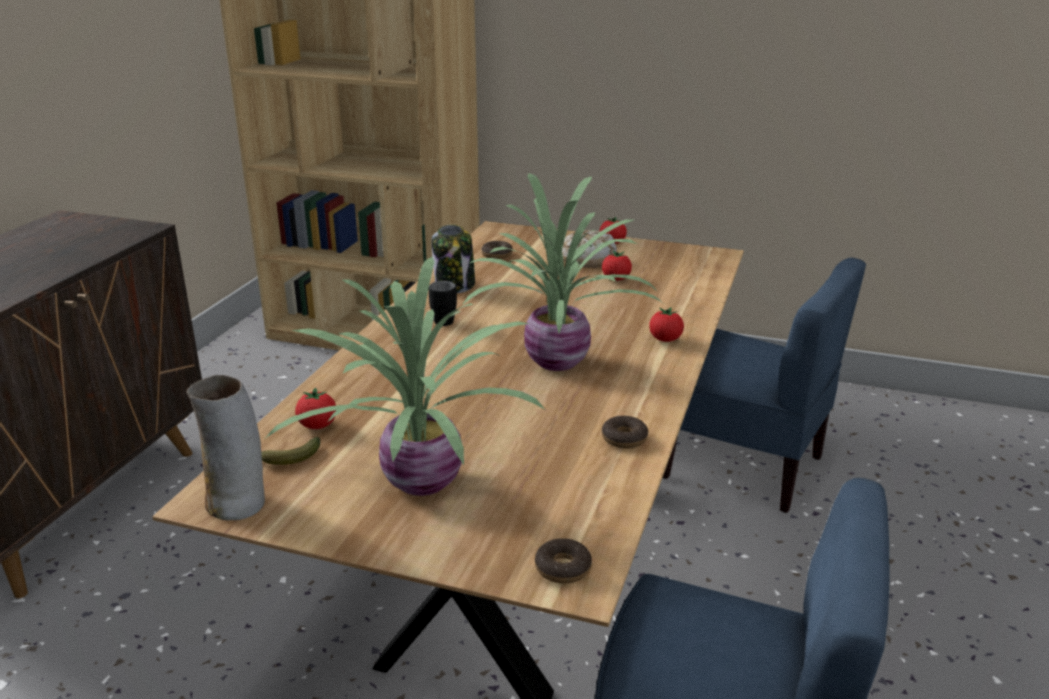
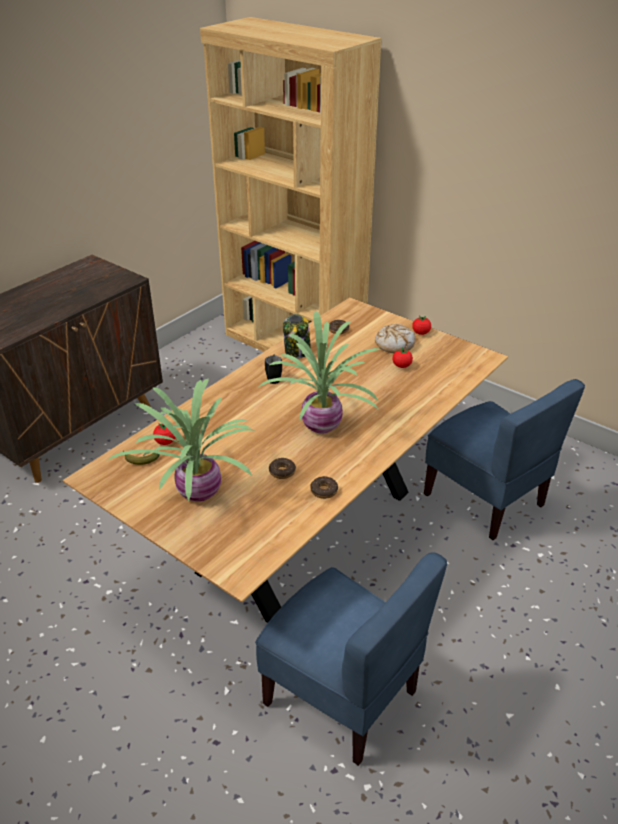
camera: 20 degrees right, 10 degrees up
(237, 503) = (104, 482): vase -> none
(563, 568) = (238, 564): donut -> donut (282, 471)
(665, 339) = (399, 423): tomato -> none

